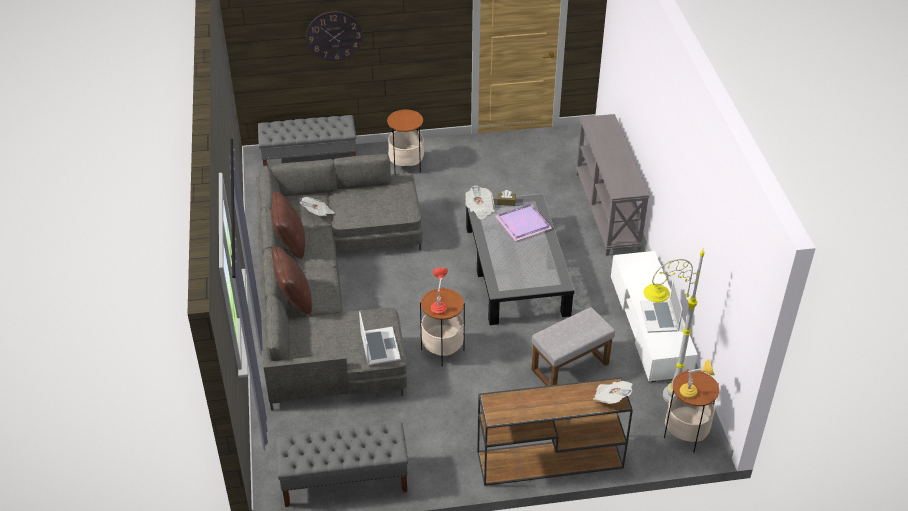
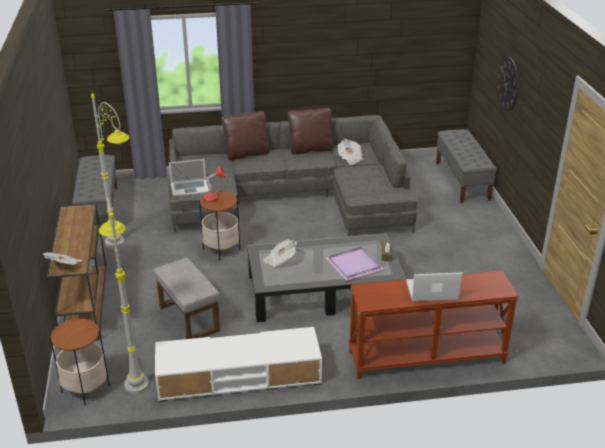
camera: 90 degrees right, 10 degrees down
(406, 165) = (472, 228): side table -> none
(440, 439) = (124, 249): none -> grey floor lamp
(479, 209) = (374, 240): newspaper -> newspaper (280, 260)
(607, 211) = (426, 358): grey console table -> brown console table
(659, 316) = (215, 352): laptop -> laptop (432, 290)
(693, 392) = (67, 330): yellow table lamp -> none

